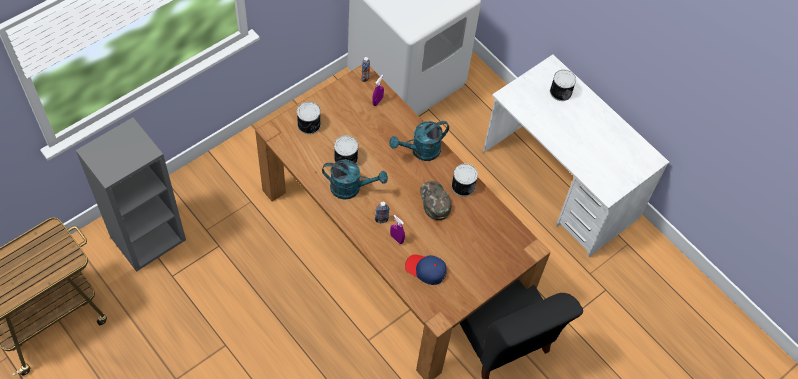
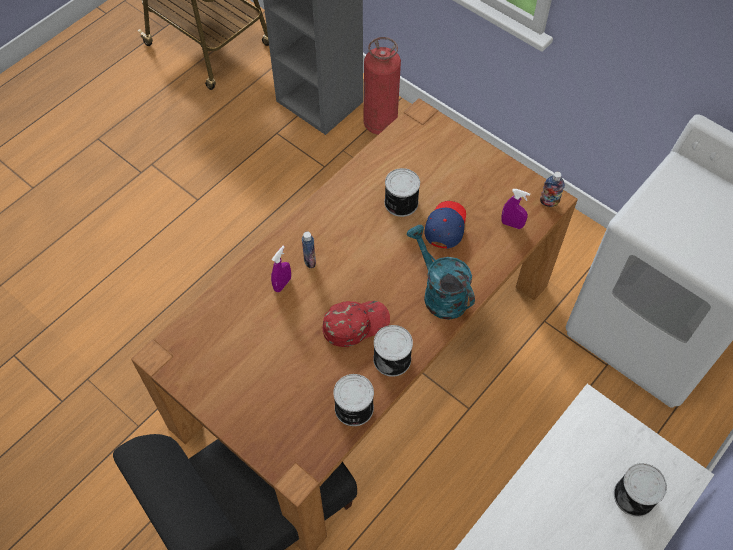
camera: 85 degrees right, 0 degrees up
(187, 198) = (380, 124): none -> fire extinguisher
(309, 125) = (444, 152): can -> can (353, 408)
(351, 188) = (353, 217): turquoise watering can -> none
(426, 270) = (236, 328): blue cap -> blue cap (445, 226)
(434, 201) = (355, 323): green cap -> red cap

